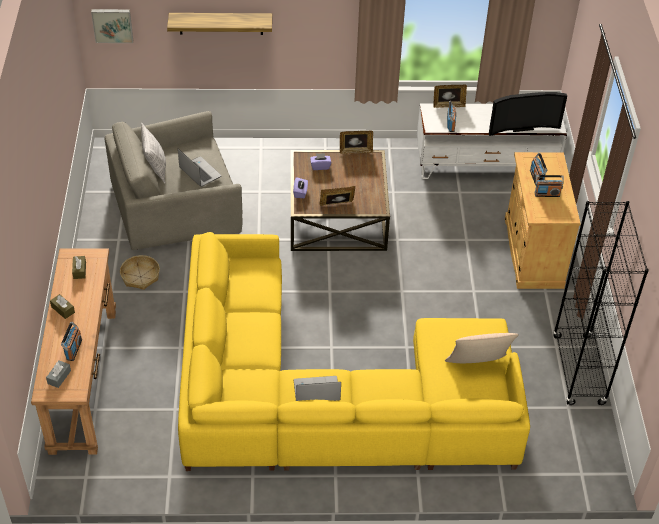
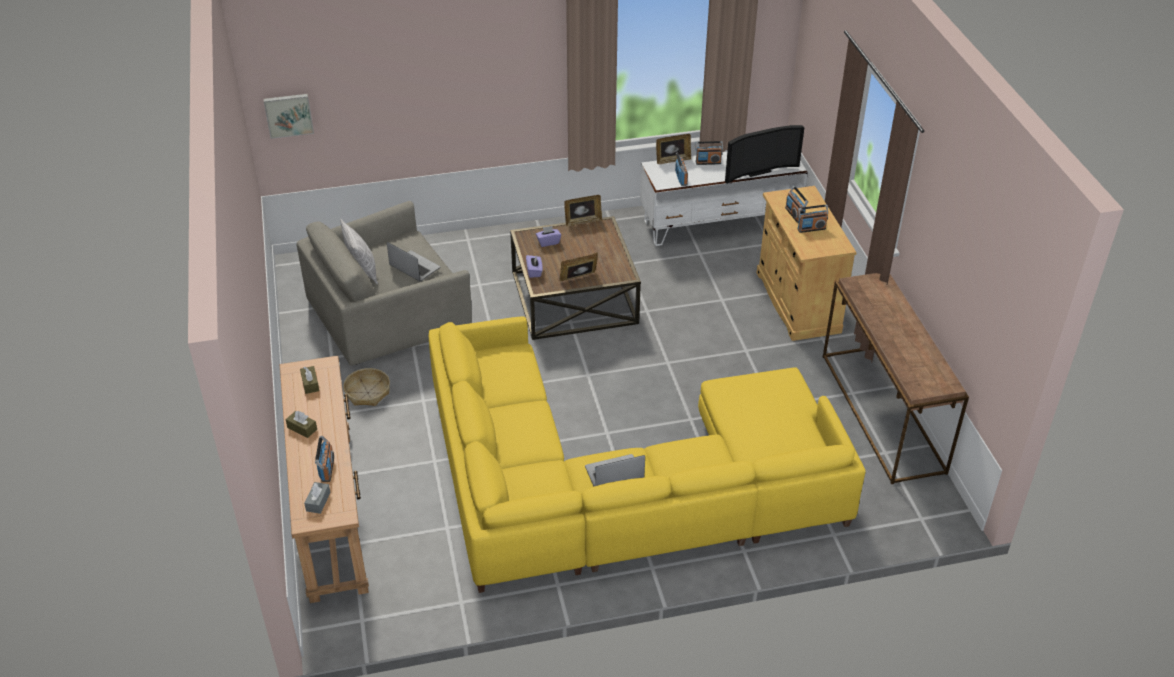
camera: 10 degrees left, 5 degrees down
(221, 23) = (412, 98): shelf -> none
(477, 366) = (784, 419): beige pillow -> none
(479, 112) = (708, 162): none -> radio
(578, 370) = (883, 413): black bookcase -> brown console table

